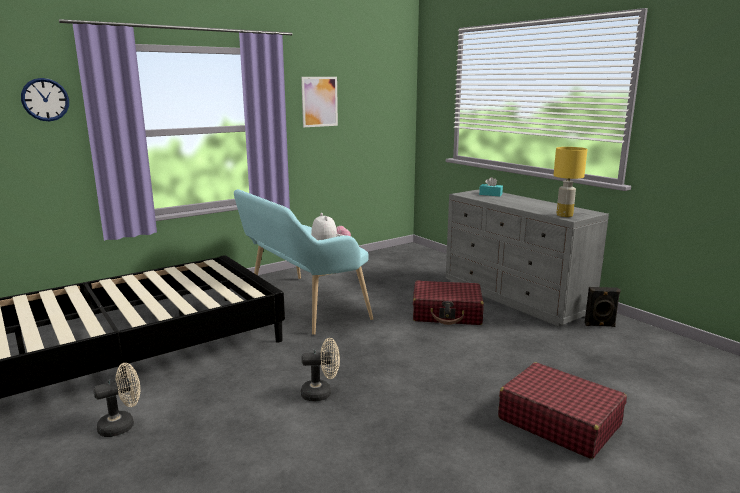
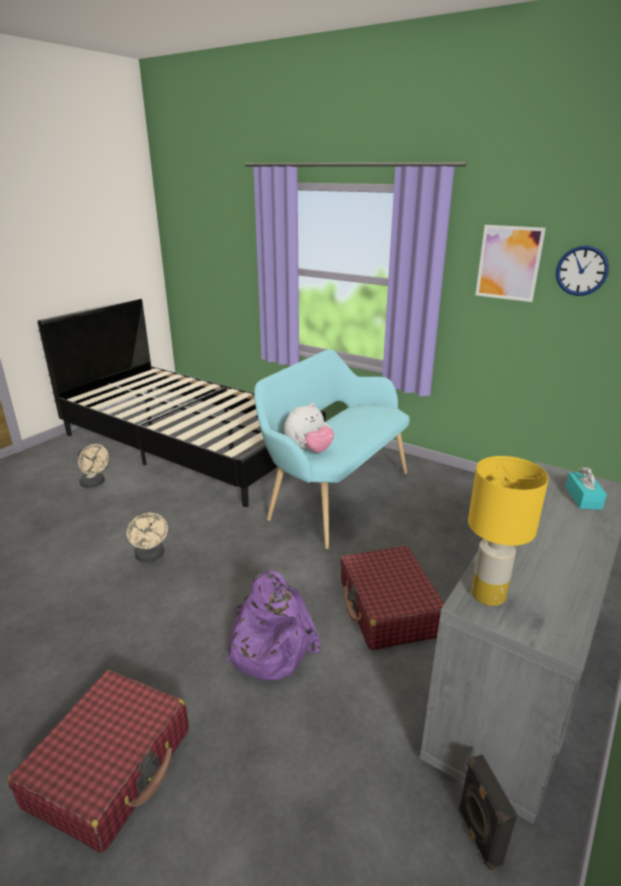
camera: 70 degrees right, 10 degrees up
(45, 99) = (243, 233): wall clock -> wall clock (581, 271)
(465, 354) = (268, 646): none -> purple backpack

